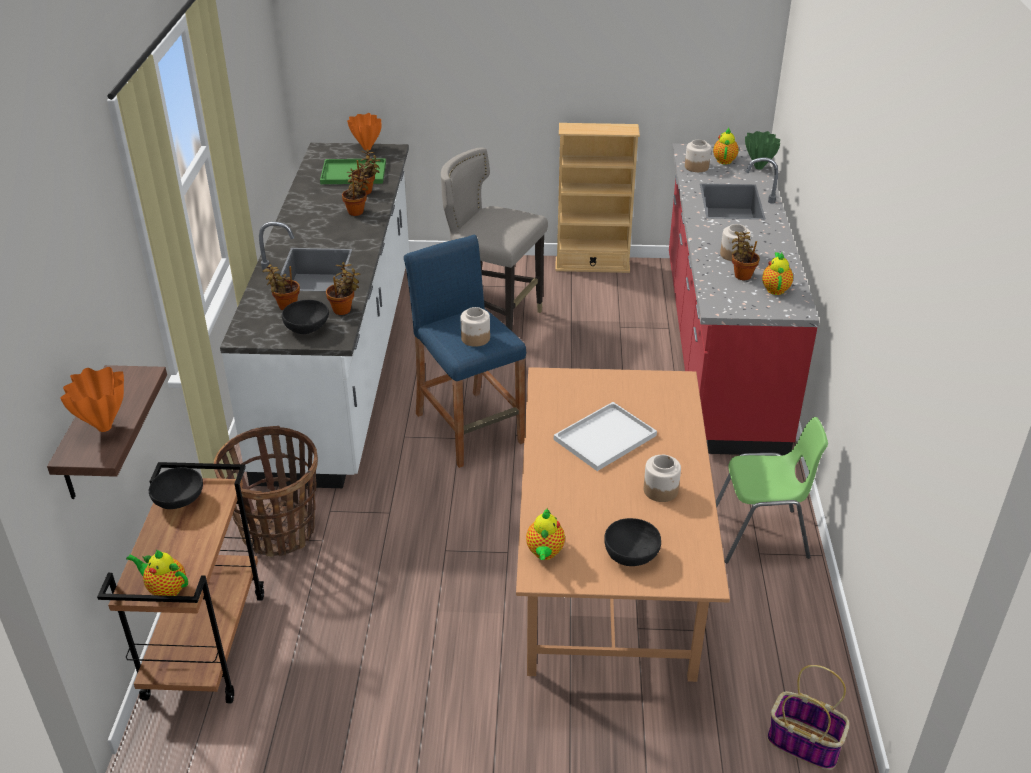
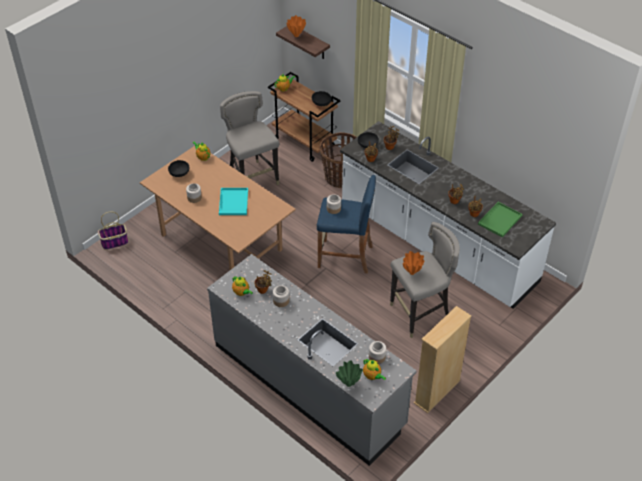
camera: 130 degrees right, 10 degrees up
(366, 148) = (527, 239): orange vase -> orange vase (412, 272)
(399, 654) = (252, 178): none -> grey stool
(605, 436) = (234, 202): white tray -> turquoise tray
(719, 348) = (309, 384): red counter -> grey counter
(761, 536) = (191, 299): green chair -> none

